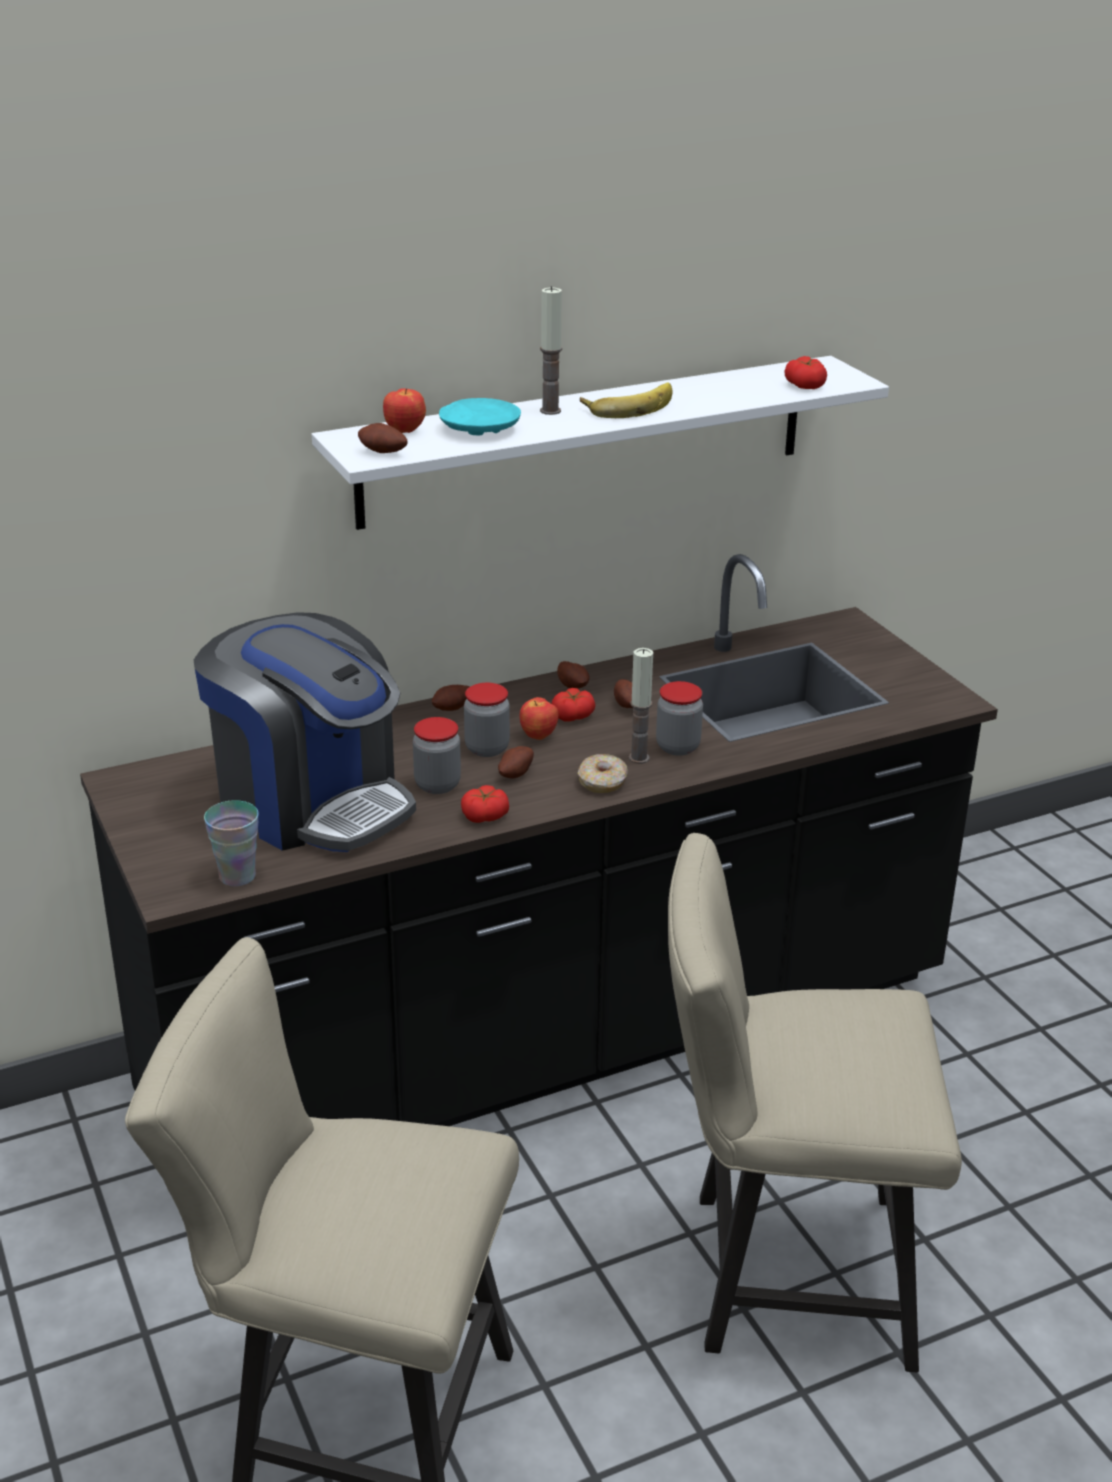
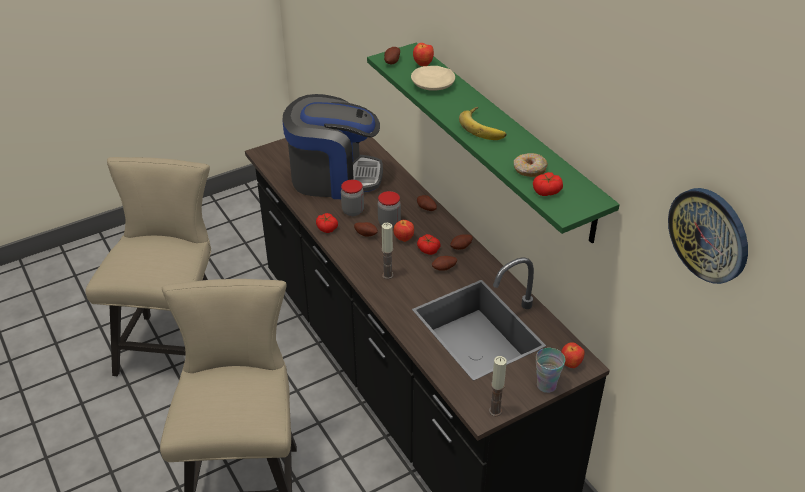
camera: 85 degrees right, 10 degrees up
(237, 876) = (275, 166): cup -> cup (546, 385)
(311, 802) = (334, 177): coffee machine -> coffee machine turned 120 degrees counterclockwise
(479, 428) = (433, 84): turquoise plate -> beige plate
(550, 411) = (467, 103): candle -> candle (495, 411)
(586, 440) = (503, 139): white shelf -> green shelf
(602, 782) = (361, 263): donut -> donut (529, 170)
(678, 747) = (402, 289): jar -> none
(848, 629) = (571, 364): none -> apple
(964, 283) = (709, 234): none -> wall clock

